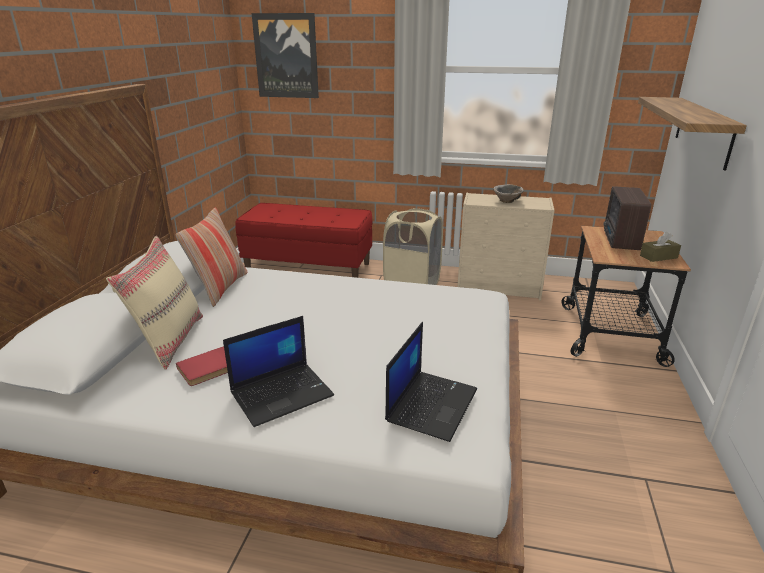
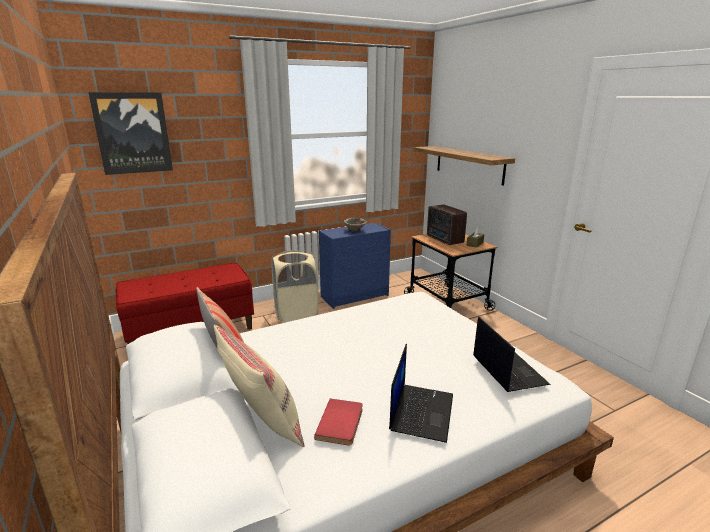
camera: 40 degrees left, 5 degrees down
(500, 287) = (355, 296): beige dresser -> blue dresser

